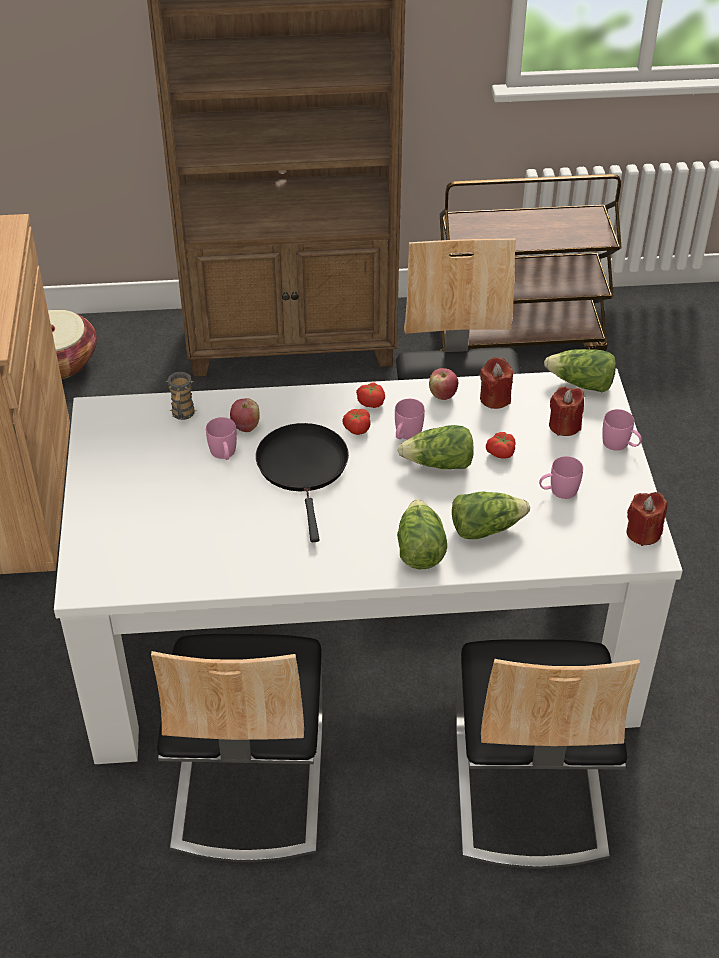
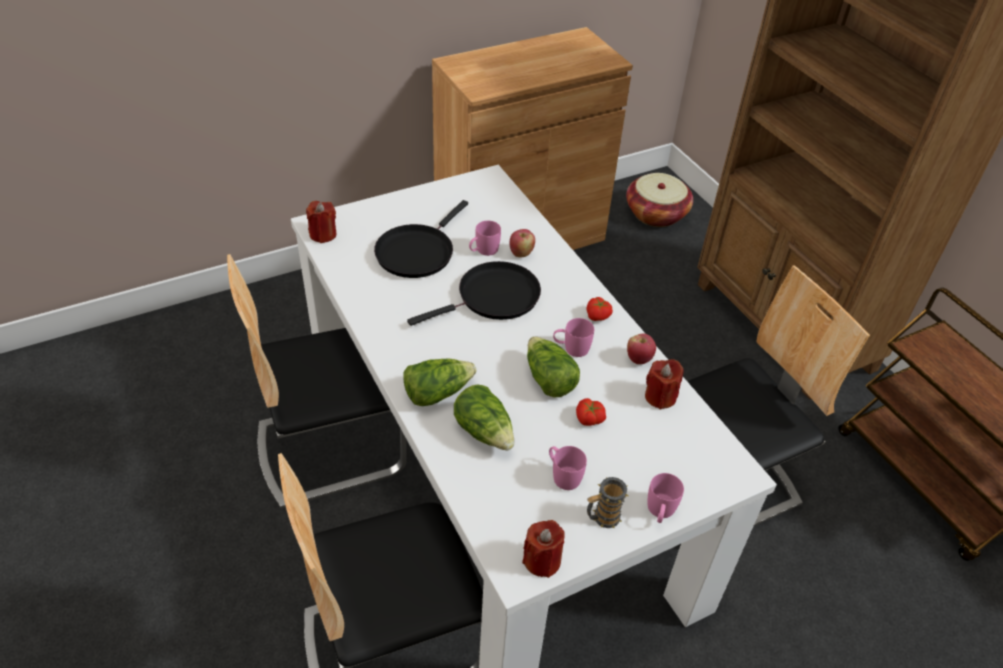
camera: 65 degrees right, 0 degrees up
(182, 415) = (513, 218): mug -> mug (602, 518)
(193, 508) = (417, 252): none -> black frying pan
(356, 428) = (559, 315): tomato -> none
(564, 426) = (658, 459): red candle -> red candle (323, 234)
(581, 384) = (729, 459): lettuce -> none

